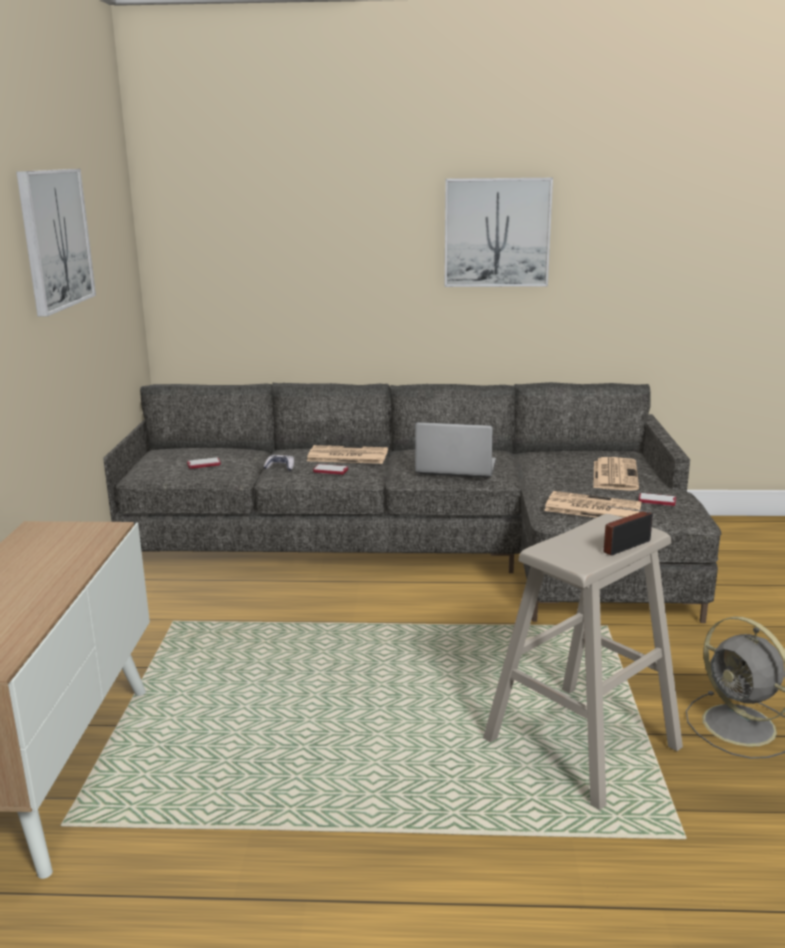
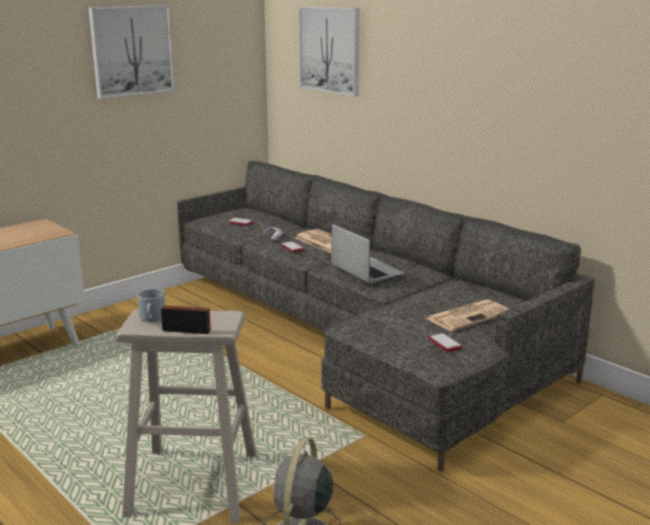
camera: 45 degrees right, 0 degrees up
(497, 232) = (475, 74): picture -> picture (330, 50)
(569, 551) = (152, 319): none -> grey mug
(591, 508) = (382, 329): newspaper -> none

